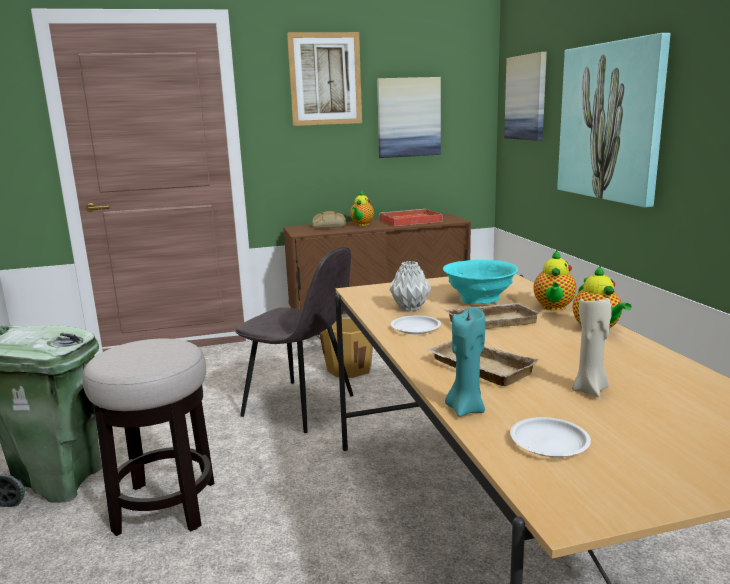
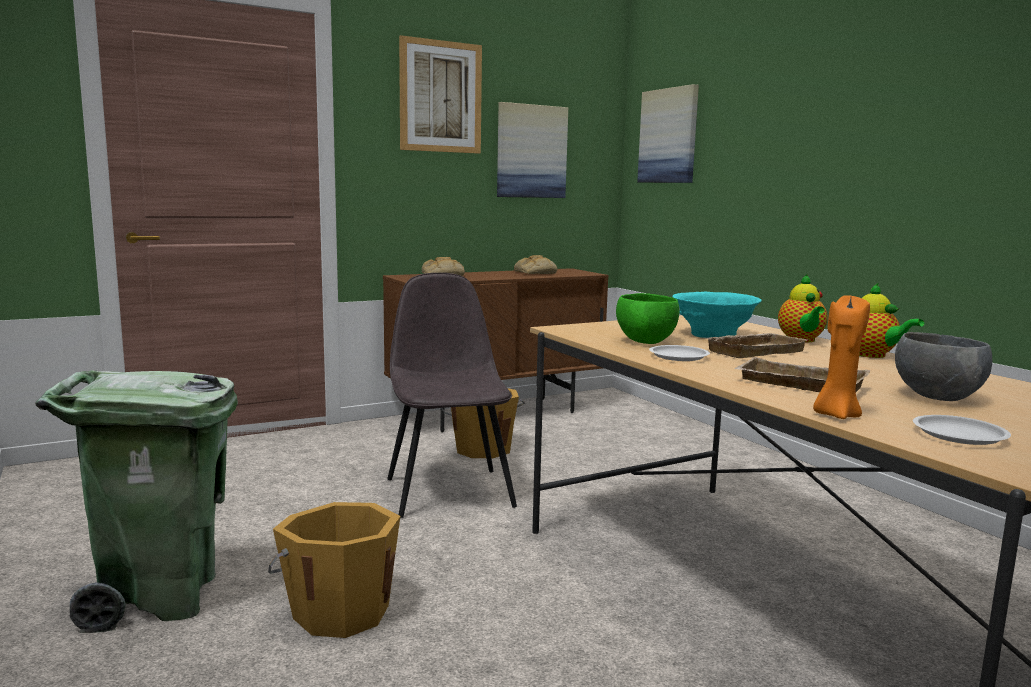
camera: 15 degrees left, 5 degrees down
(165, 506) = (340, 611): stool -> orange bucket
(301, 406) = (449, 491): grey chair -> grey chair turned 120 degrees counterclockwise
(361, 224) = (482, 275): teapot -> none
(409, 220) = (535, 273): red tray -> bread
(409, 308) = (645, 341): grey vase -> green bowl
(465, 409) = (836, 415): turquoise candle -> orange candle
(590, 390) = (936, 397): beige candle -> grey bowl
(610, 122) = (789, 158): picture -> none

